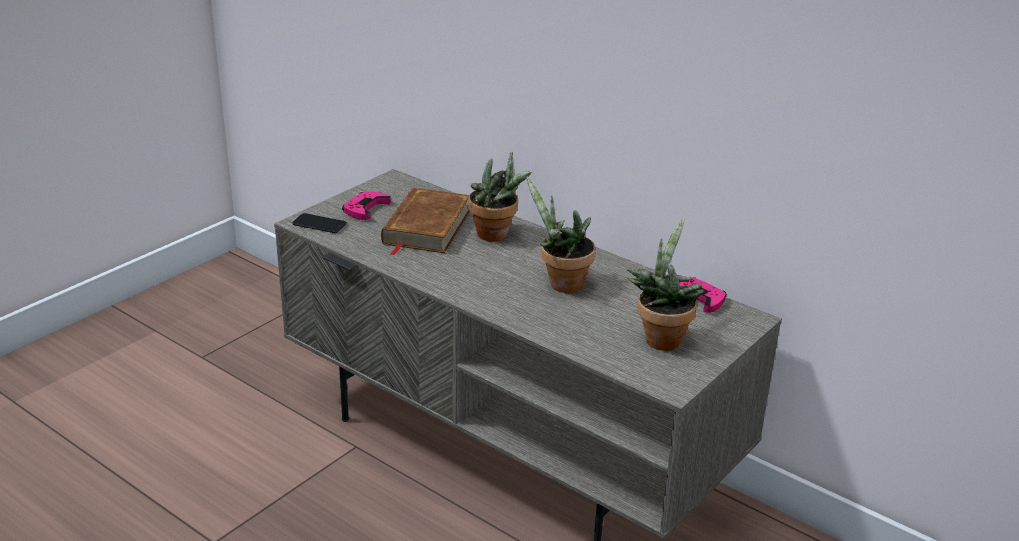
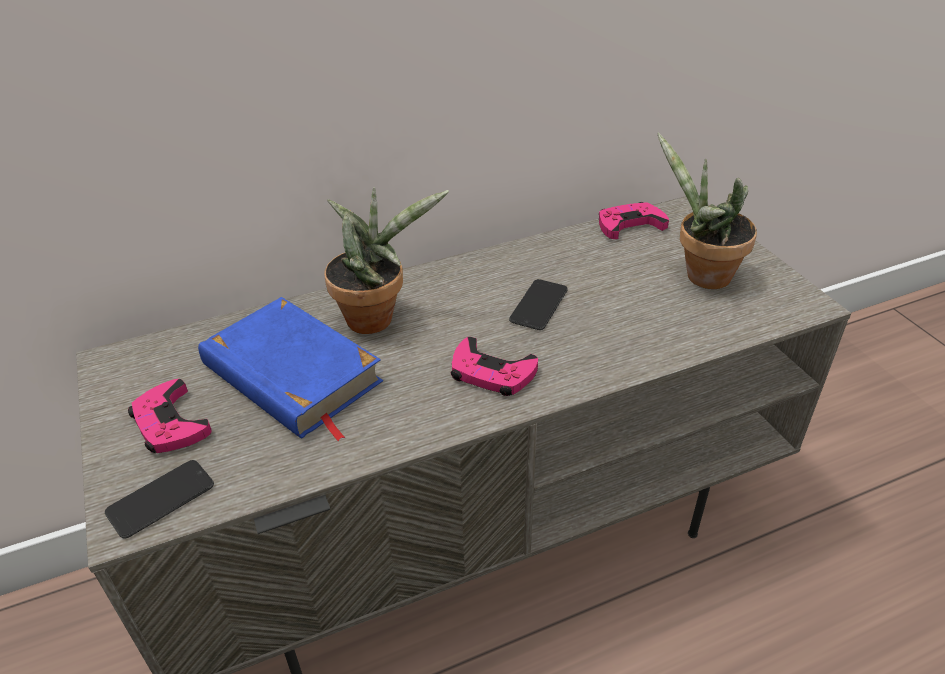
camera: 60 degrees left, 10 degrees up
(426, 227) = (291, 375): brown book -> blue book
(480, 283) = (491, 373): none -> pink game controller
(561, 283) = (538, 305): potted plant -> phone

